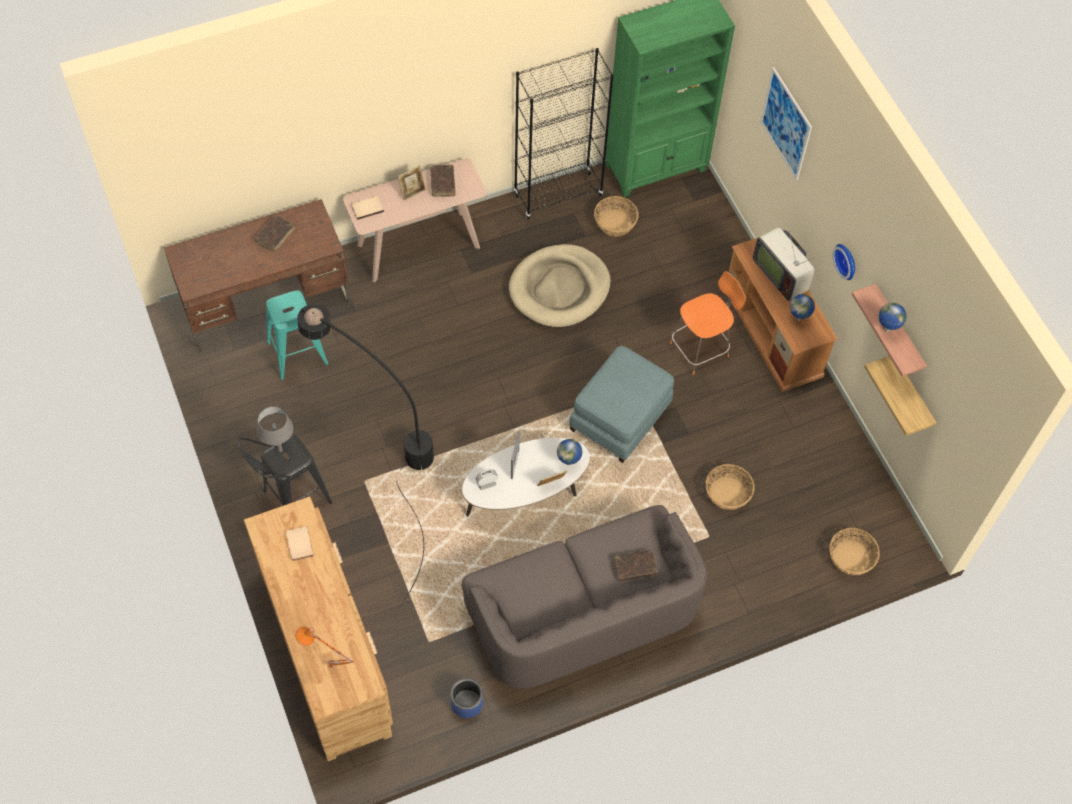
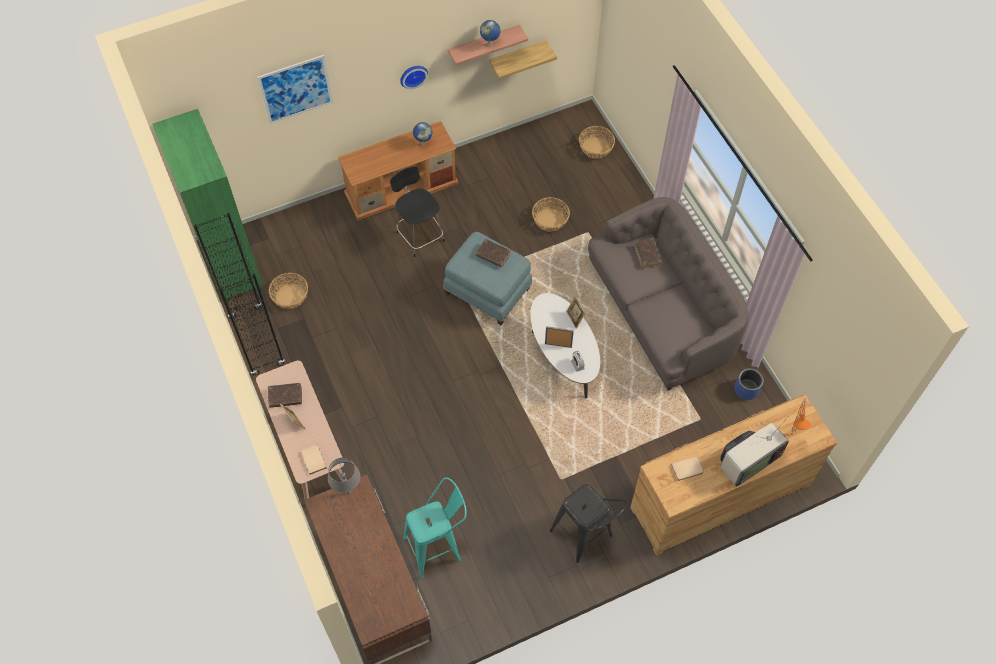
camera: 90 degrees left, 0 degrees up
(275, 236) = (349, 537): brown book -> brown book (493, 255)
(280, 450) = (579, 512): grey table lamp -> grey table lamp (348, 492)
(381, 455) = (534, 468): black floor lamp -> none
(559, 289) = (360, 337): beige dog bed -> none
(569, 463) = (553, 307): globe -> none
(701, 348) = (419, 235): orange stool -> black stool
(781, 274) = (380, 153): television -> television (747, 461)

